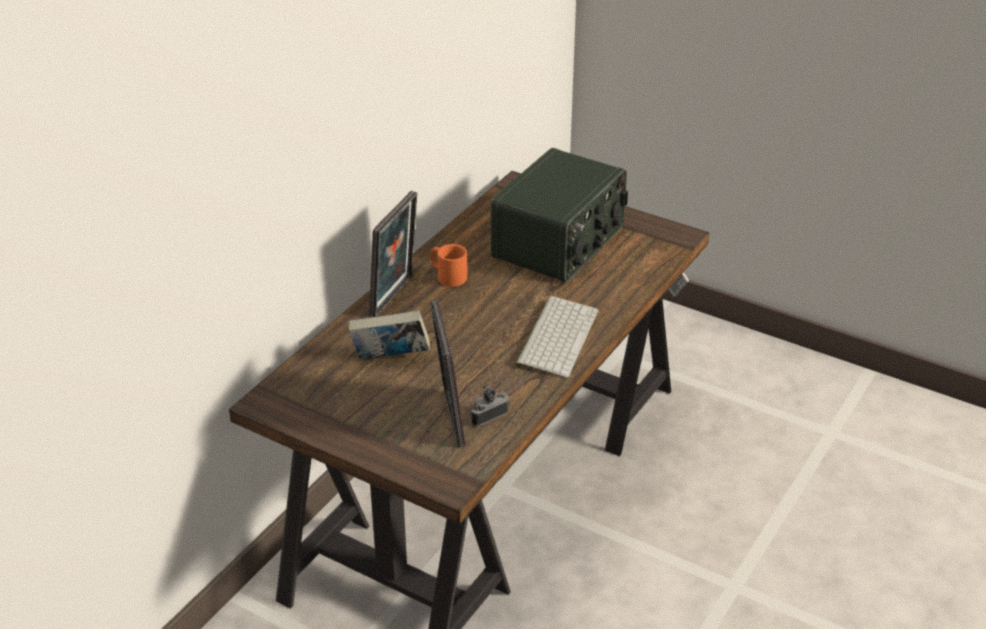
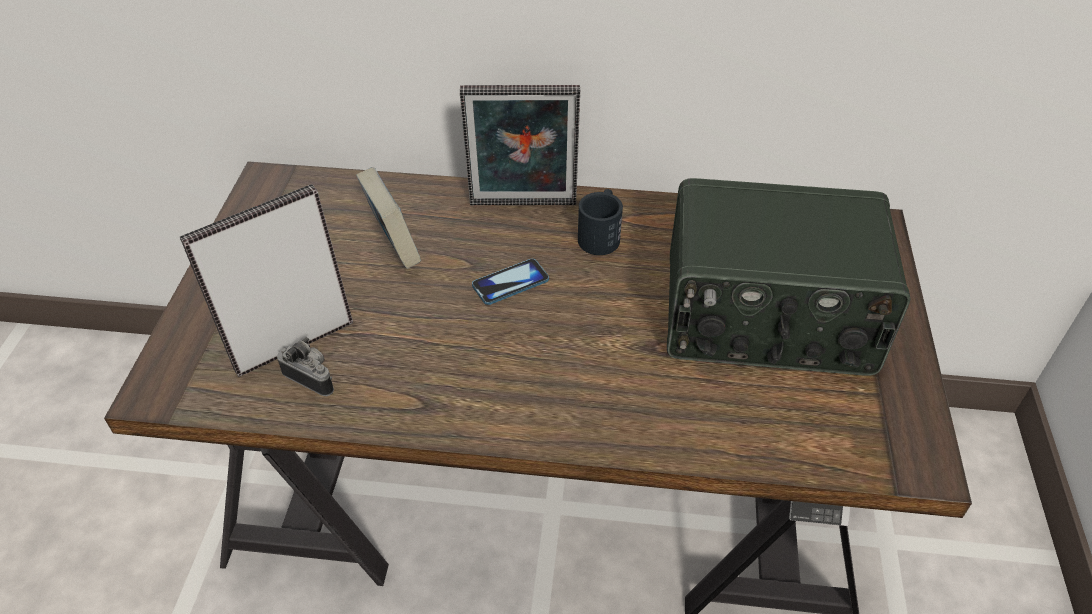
camera: 65 degrees right, 10 degrees up
(447, 275) = (601, 234): orange mug -> black mug
(463, 321) = (510, 283): none -> phone
(556, 336) = (531, 391): keyboard -> none

